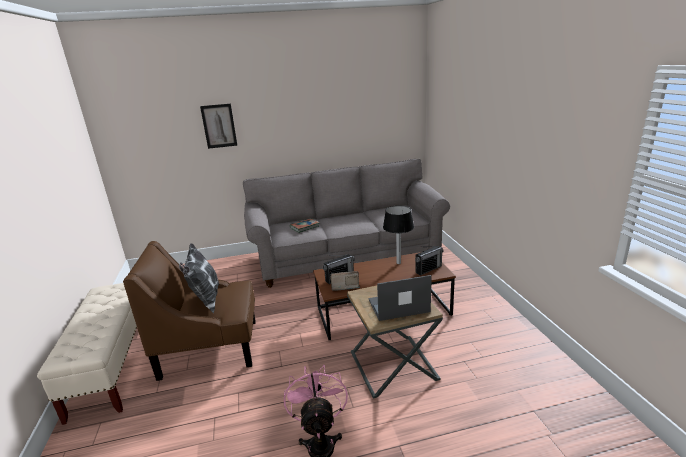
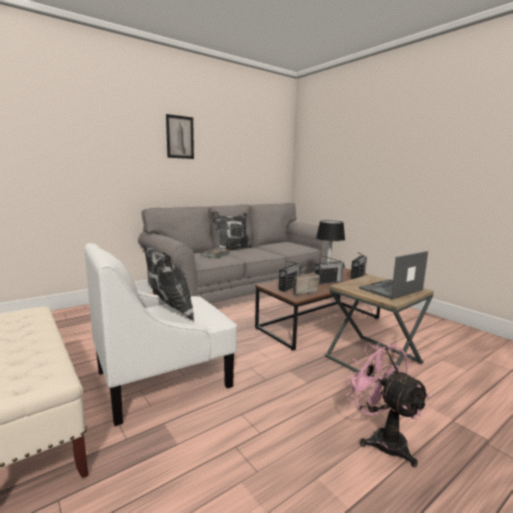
camera: 25 degrees left, 10 degrees down
(210, 348) = (164, 379): brown armchair -> white armchair
(219, 126) = (117, 150): picture -> picture (180, 137)
(334, 215) = (232, 249): none -> pillow
(386, 275) = (328, 282): none -> radio

